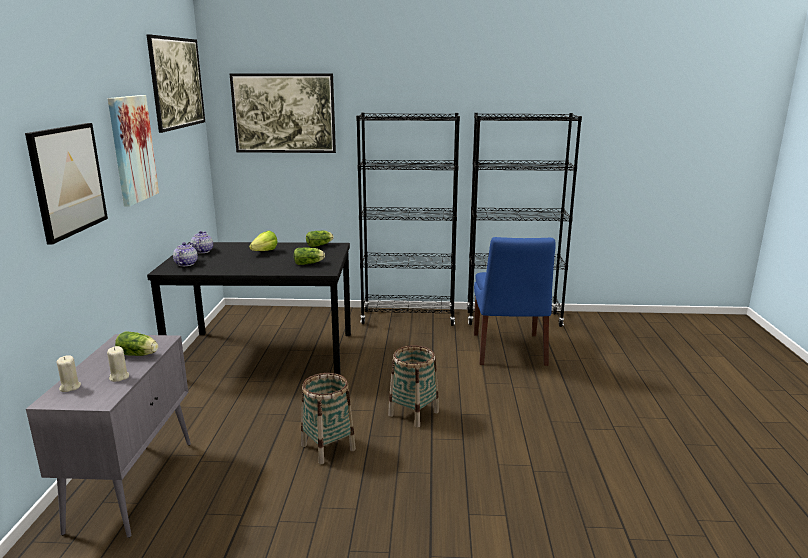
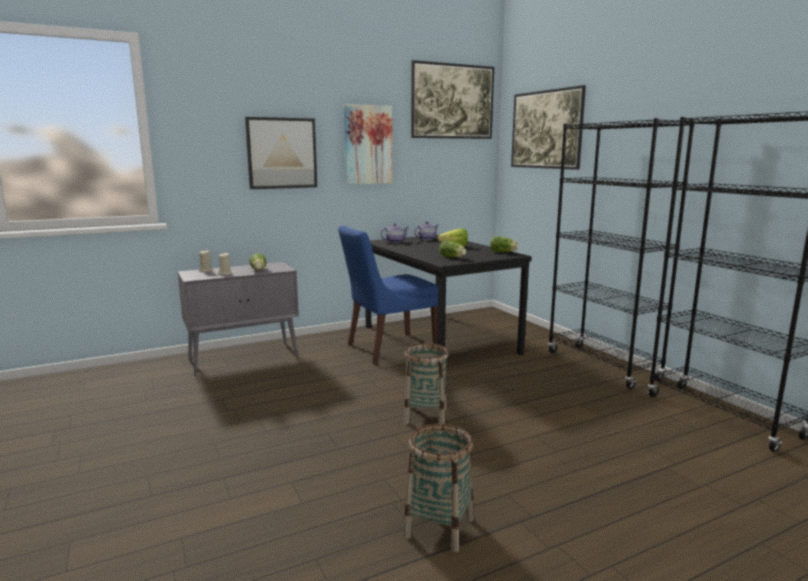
camera: 60 degrees right, 5 degrees down
(328, 447) = (336, 398): basket -> basket (439, 528)
(509, 351) = (632, 432): blue chair -> blue chair (389, 349)

